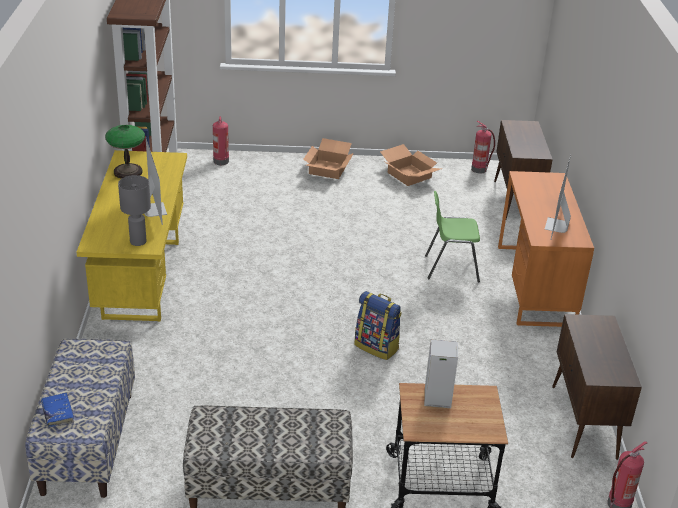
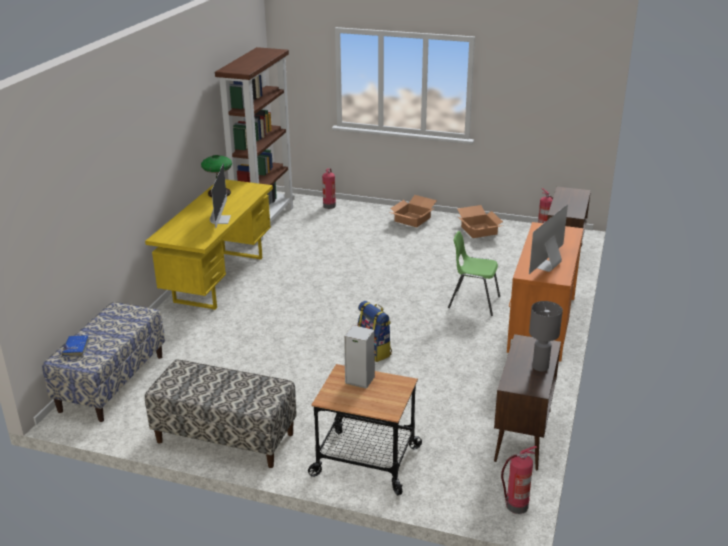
camera: 20 degrees right, 5 degrees down
(138, 241) = (194, 239): grey table lamp -> grey table lamp (540, 367)

